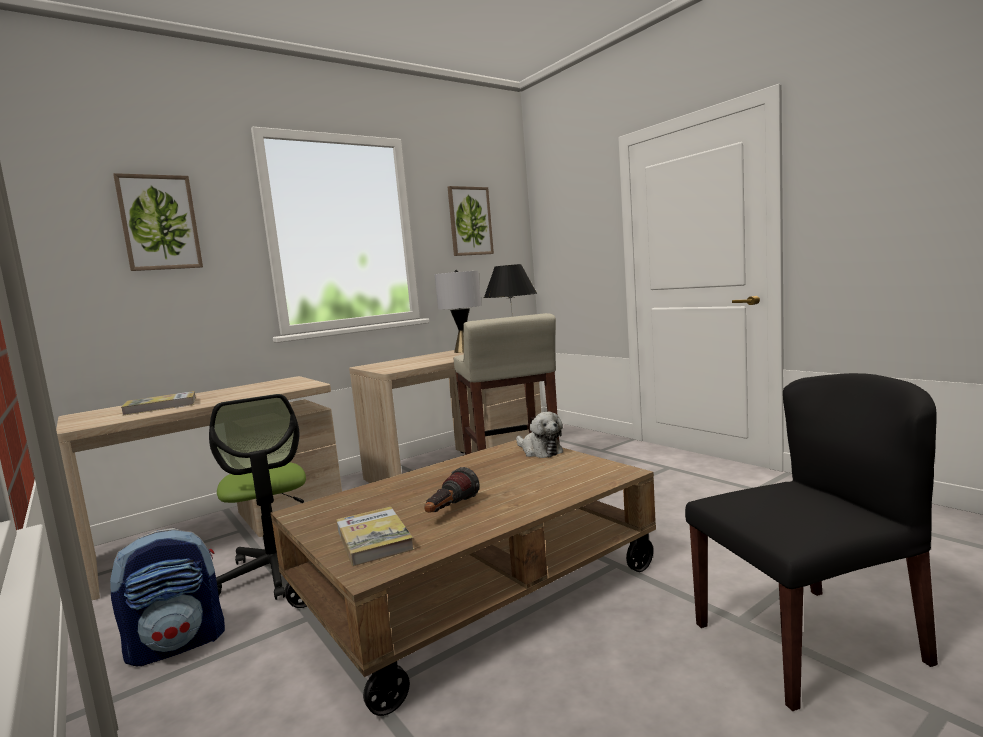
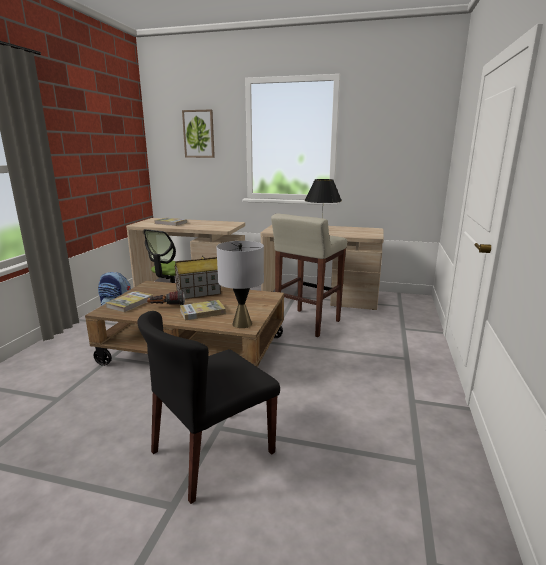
camera: 50 degrees right, 10 degrees up
(429, 481) = (198, 293): none -> toy house
(463, 351) = (343, 229): grey table lamp -> grey table lamp (242, 324)
(470, 221) = (389, 133): picture -> none
(520, 489) = (202, 312): none -> book
(539, 451) = (262, 302): plush toy -> none
(808, 642) = (212, 453): black chair -> black chair turned 105 degrees clockwise

